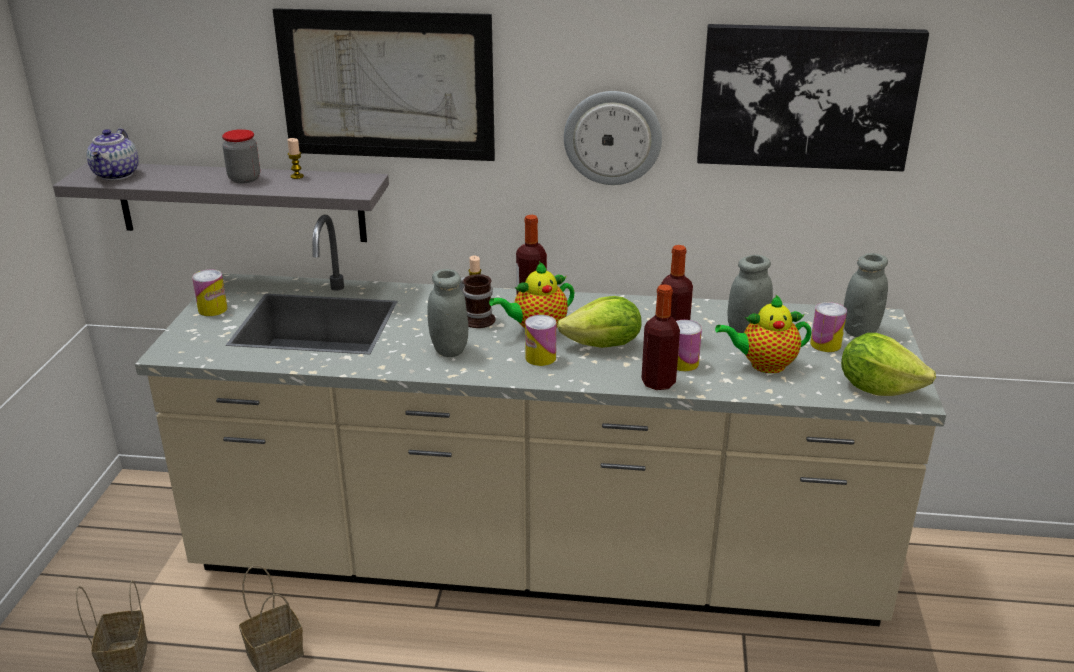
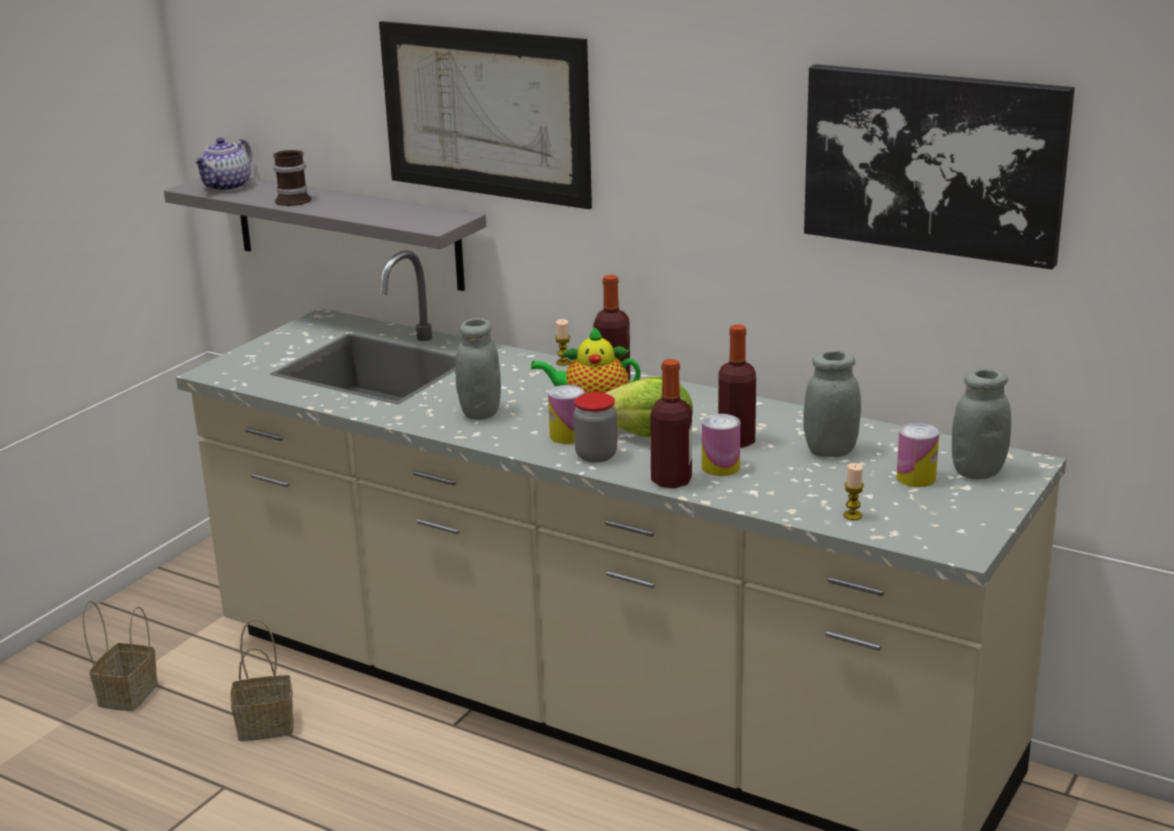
camera: 25 degrees right, 5 degrees down
(212, 309) = (286, 340): can -> none
(244, 179) = (339, 203): jar -> jar (596, 455)
(297, 176) = (391, 206): candle -> candle (852, 515)
(477, 318) = (539, 388): mug -> mug (294, 199)
(612, 137) = (715, 193): wall clock -> none
(763, 365) = (814, 485): teapot -> none
(877, 388) = (928, 532): lettuce -> none

